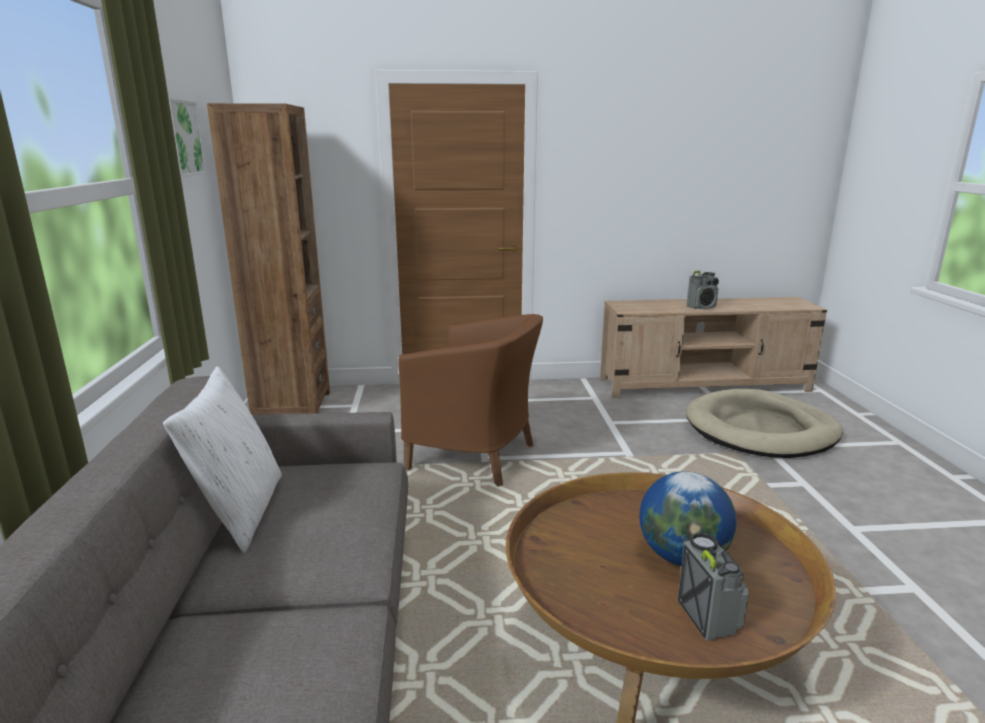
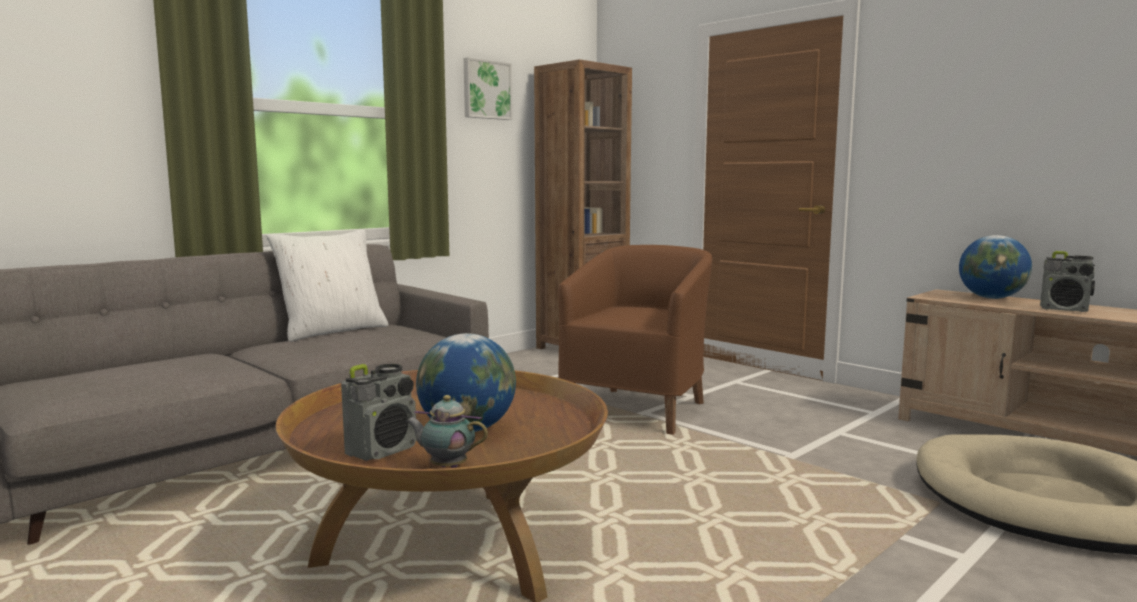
camera: 50 degrees right, 10 degrees down
(475, 456) = (639, 409): brown armchair -> brown armchair turned 135 degrees counterclockwise
(650, 304) = (992, 298): none -> globe
(773, 599) = (446, 467): none -> teapot

